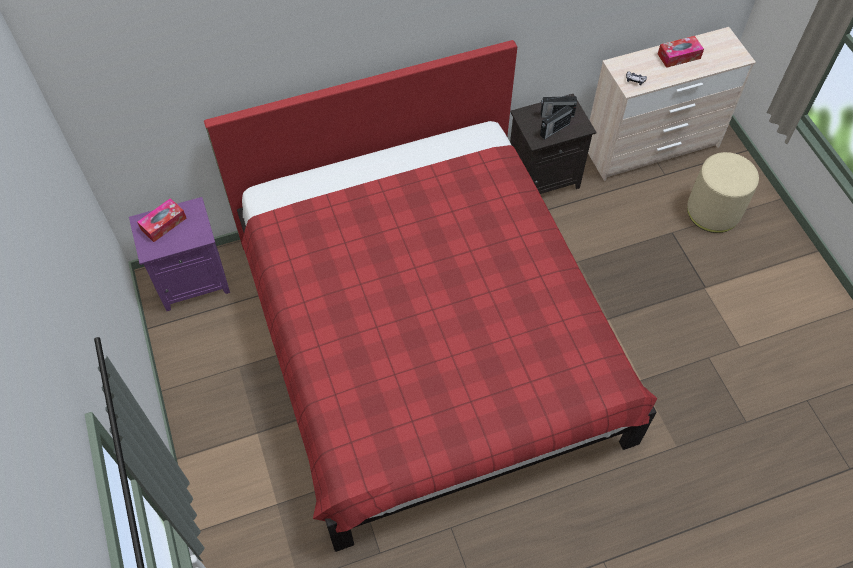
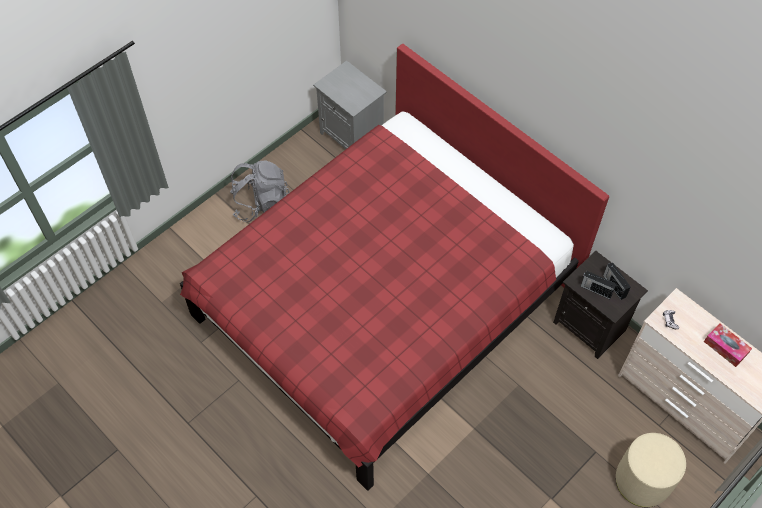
camera: 65 degrees right, 0 degrees up
(163, 224) = (351, 81): tissue box -> none
(194, 280) = (353, 136): purple nightstand -> grey nightstand
(225, 412) = (261, 203): none -> grey backpack

